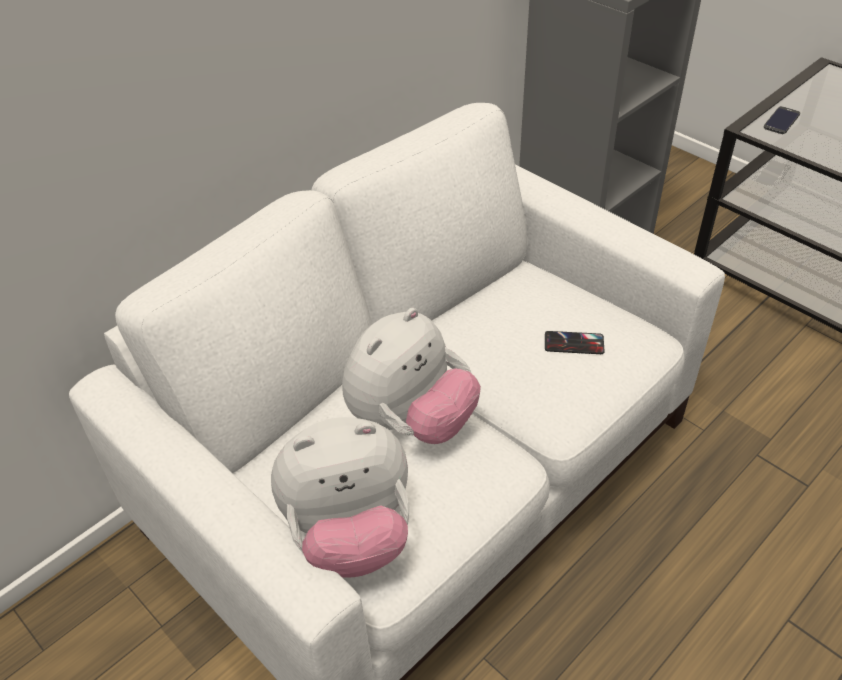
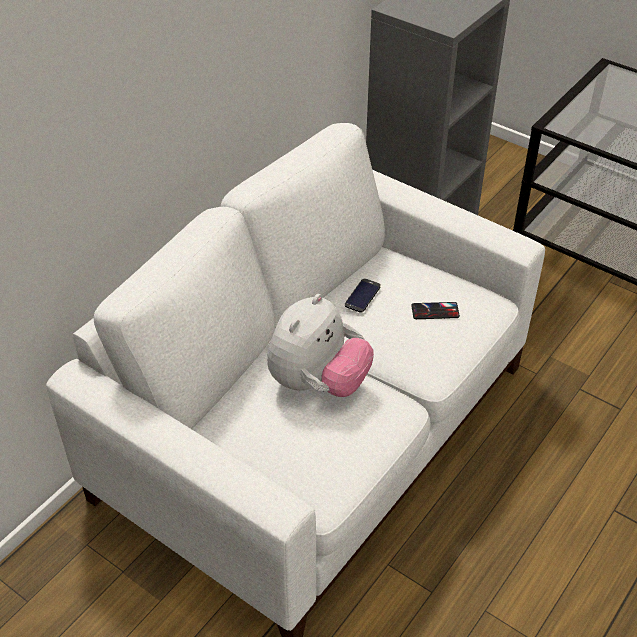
camera: 10 degrees left, 0 degrees up
(350, 534) = (290, 470): plush toy -> none
(781, 121) = (576, 116): phone -> phone (362, 296)

